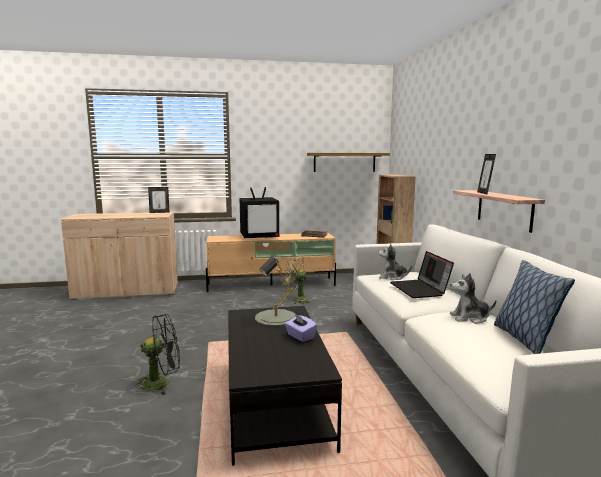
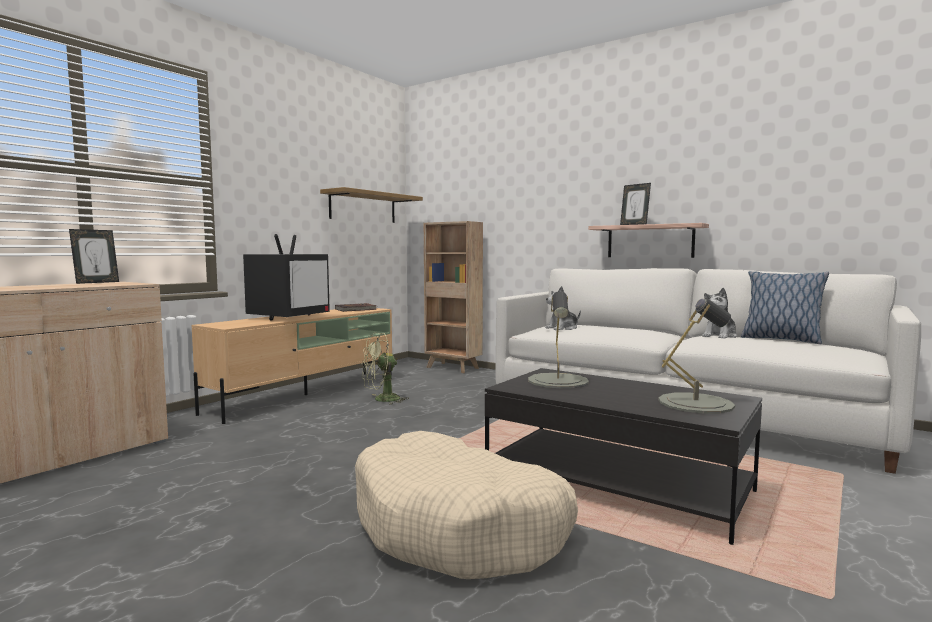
camera: 45 degrees left, 5 degrees down
(162, 382) = (459, 528): black fan -> beige dog bed
(283, 362) = (695, 403): none -> grey table lamp
(300, 336) = (633, 385): purple tissue box -> none
(420, 289) = (625, 328): laptop -> none

